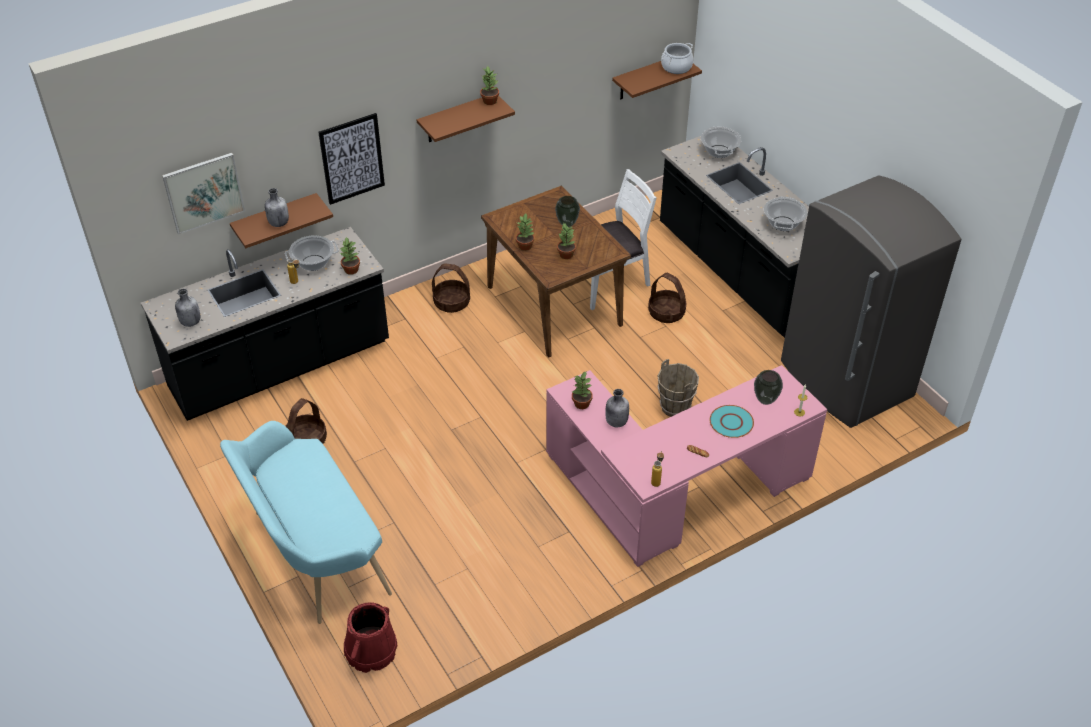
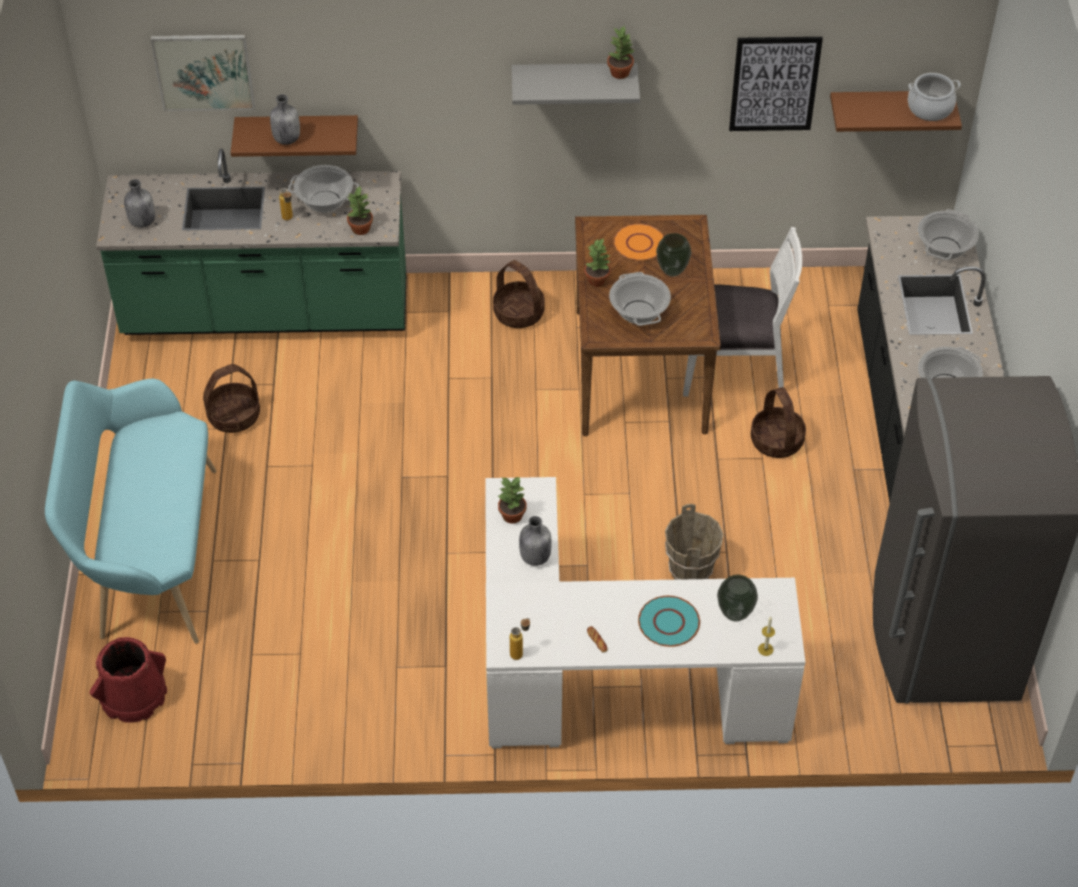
camera: 30 degrees right, 5 degrees up
(280, 367) = (266, 313): black counter -> green counter
(352, 158) = (412, 88): picture -> picture (774, 83)
(457, 118) = (574, 80): brown shelf -> grey shelf
(534, 216) = (639, 244): none -> orange plate
(566, 254) = (638, 312): potted plant -> cooking pot
(674, 493) = (605, 680): pink desk -> white desk

